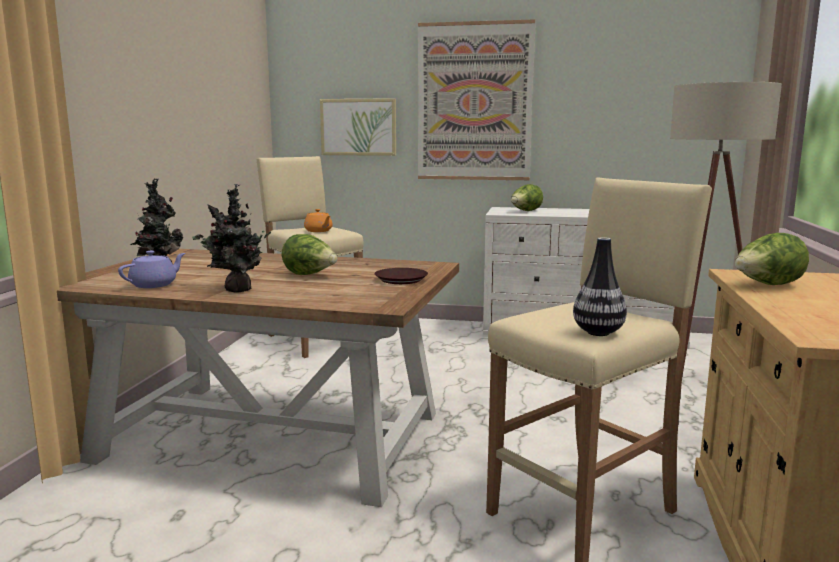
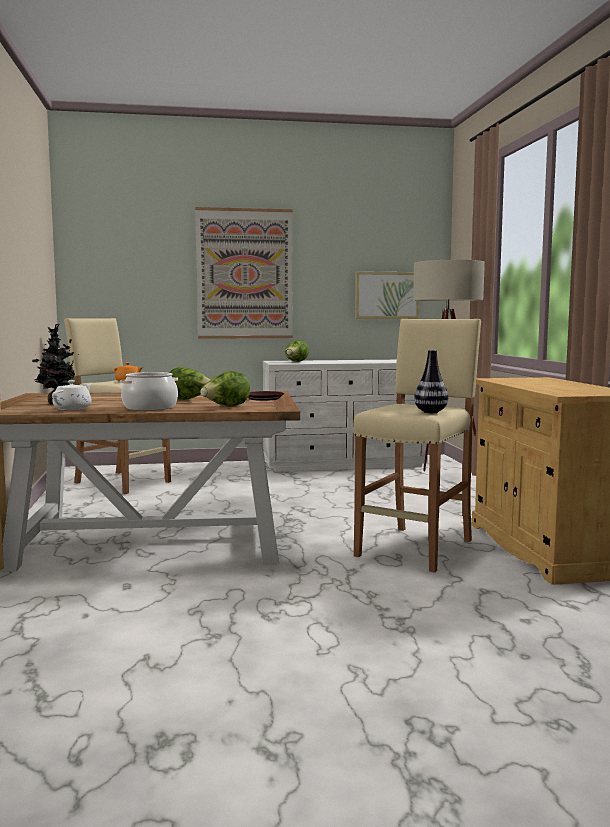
camera: 20 degrees left, 5 degrees down
(154, 285) = (73, 409): purple teapot -> white teapot
(236, 290) = (150, 408): potted plant -> cooking pot
(358, 127) = (142, 294): picture -> picture (386, 295)
(767, 285) = (515, 382): lettuce -> lettuce (226, 407)

